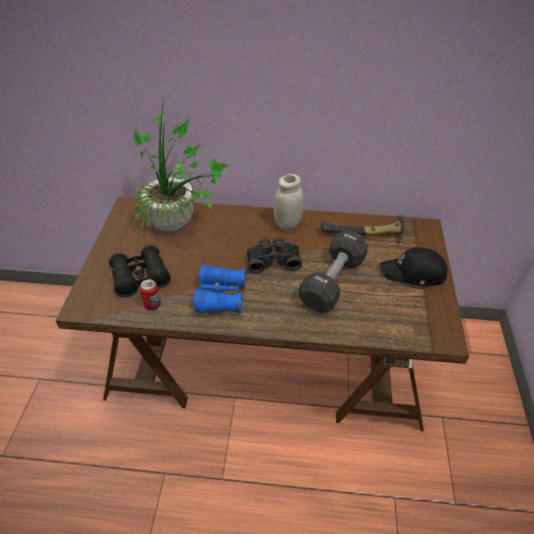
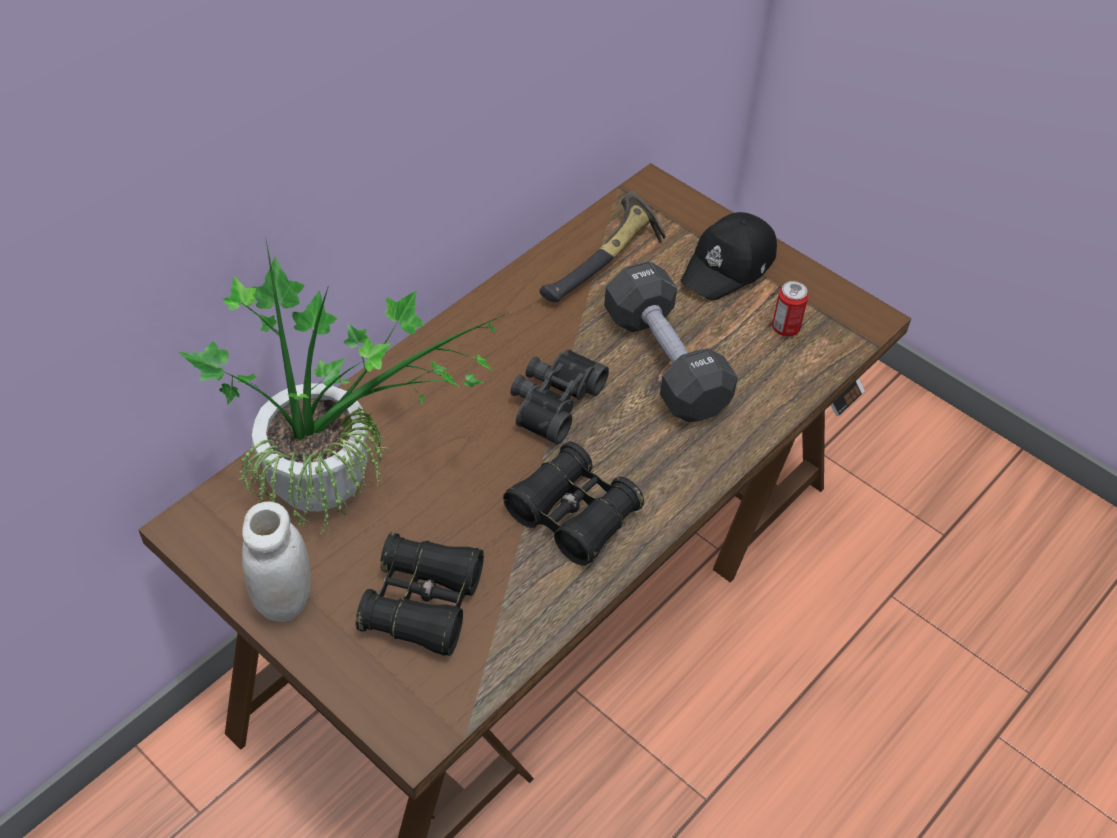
camera: 55 degrees left, 5 degrees up
(152, 305) = (509, 619): can -> can (785, 328)
(220, 296) = (573, 515): blue binoculars -> black binoculars
(288, 224) = (485, 332): white jar -> white jar (284, 600)

